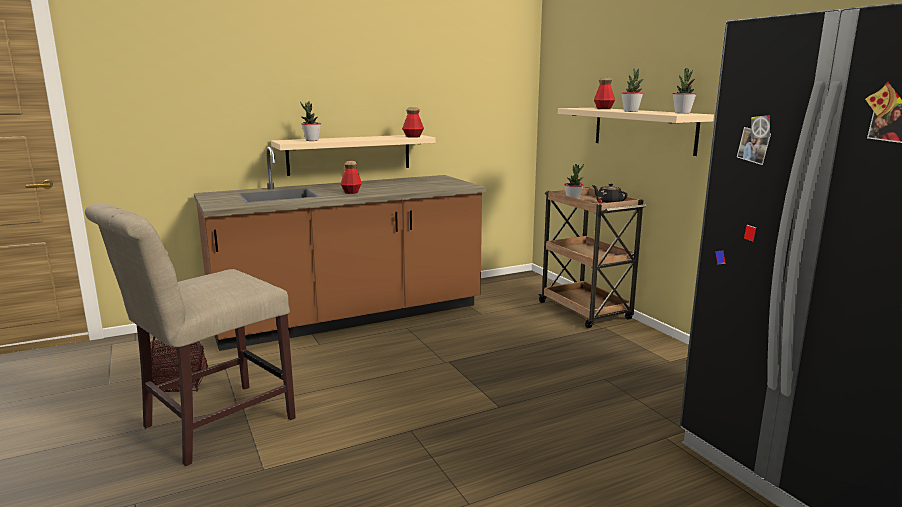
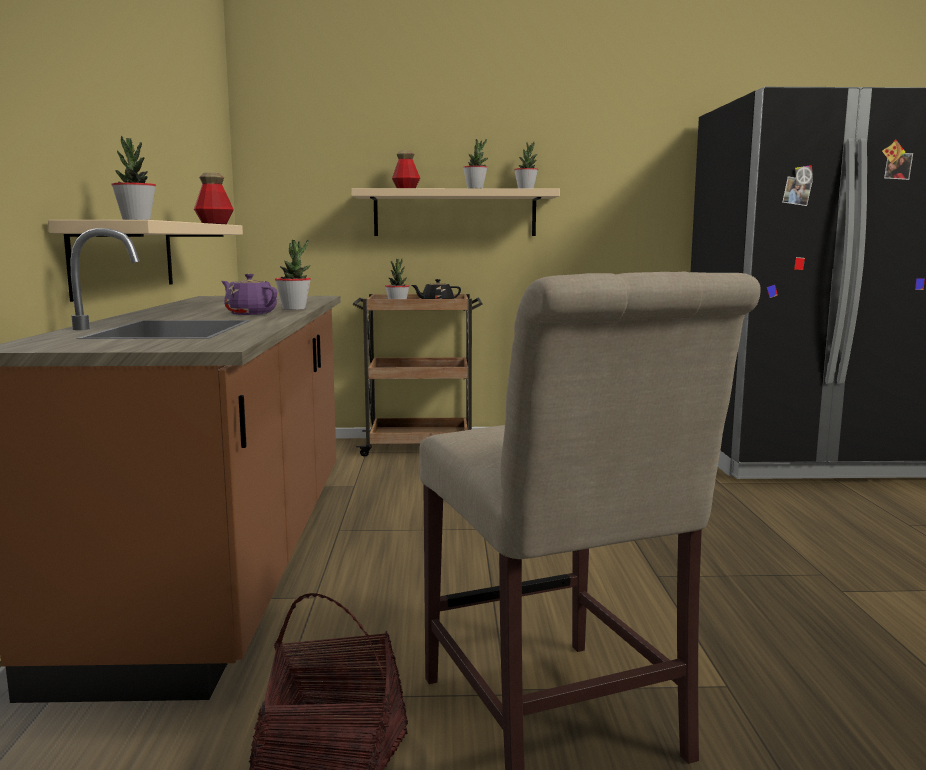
camera: 65 degrees left, 5 degrees down
(351, 192) = (250, 313): bottle -> purple teapot
(384, 193) = (294, 309): none -> potted plant

